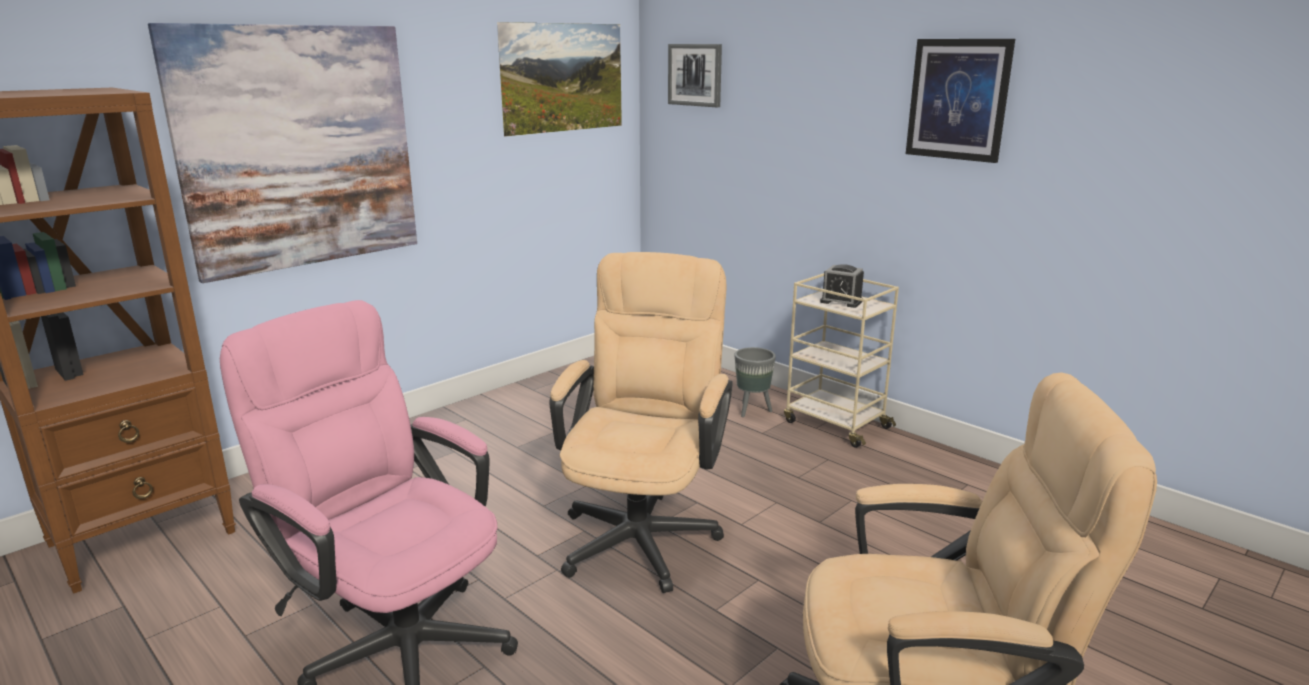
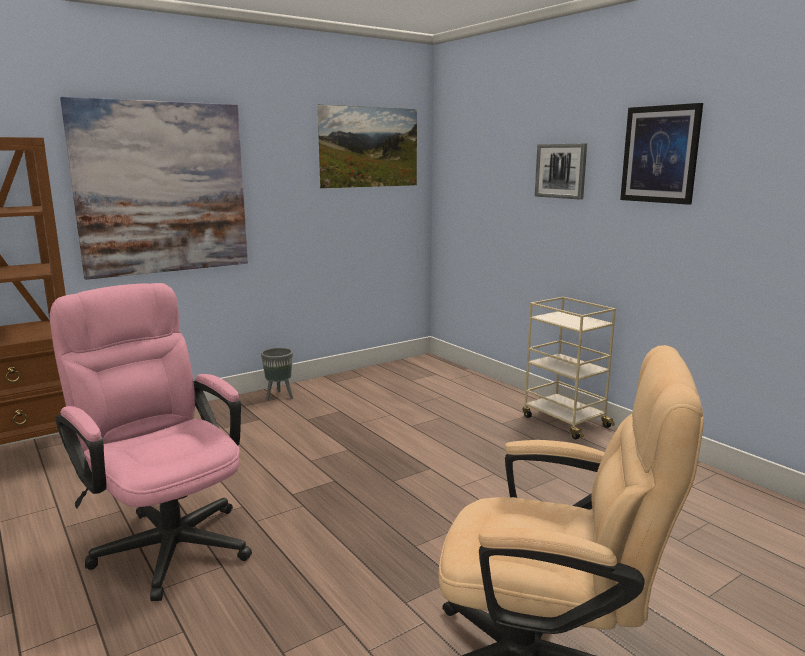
camera: 10 degrees right, 5 degrees down
(643, 531) = (379, 484): beige office chair -> none
(695, 75) = (470, 145): picture -> picture (561, 171)
(752, 410) = (499, 407): grey planter -> grey planter (279, 396)
(841, 301) = (568, 319): alarm clock -> none

